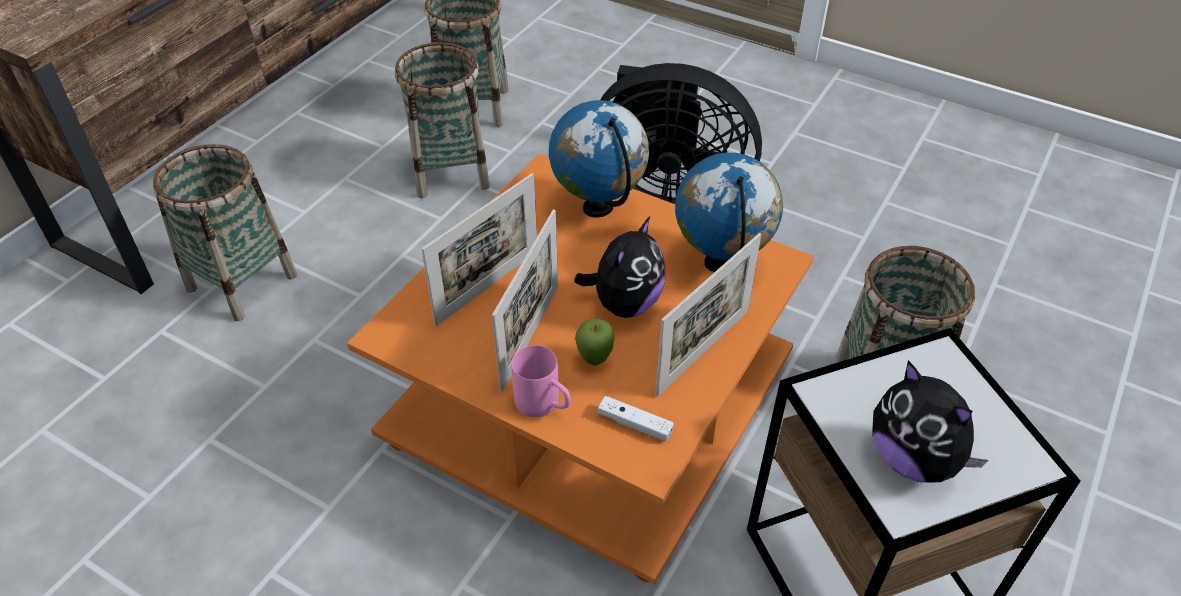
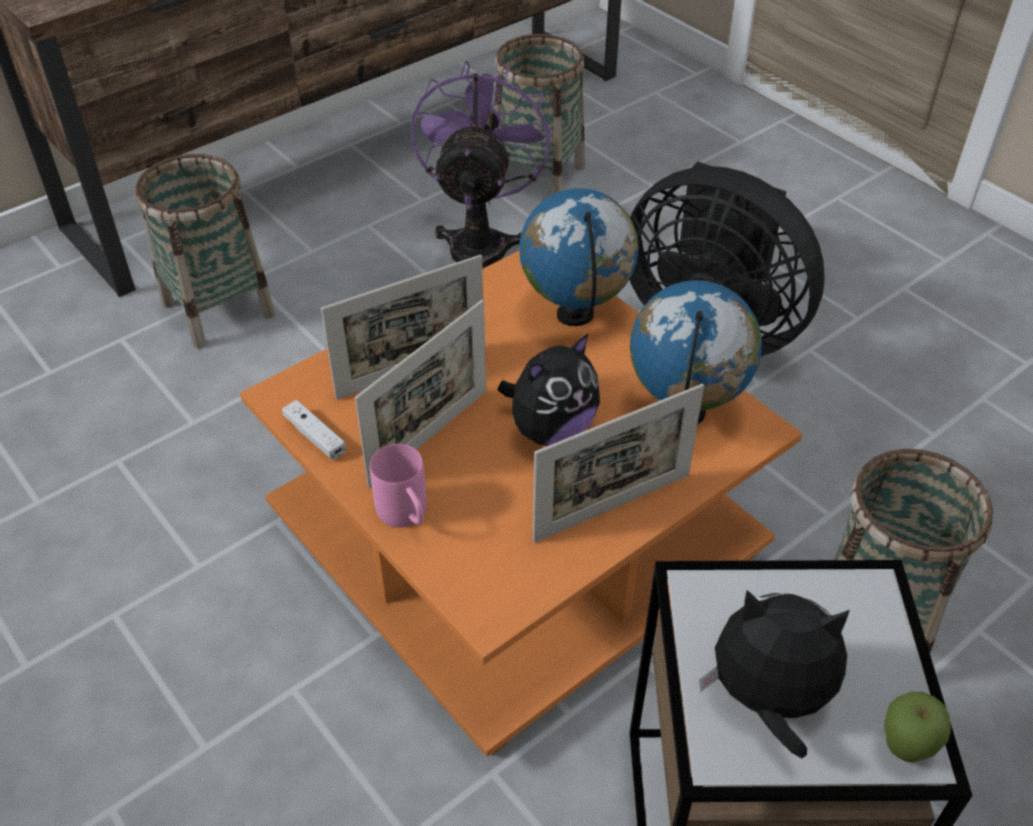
camera: 20 degrees right, 0 degrees up
(450, 172) = (480, 243): basket -> purple fan
(594, 360) = (485, 483): apple -> apple (903, 750)
(635, 424) = (494, 566): white game controller -> white game controller (315, 436)
(913, 459) = (767, 701): plush toy -> plush toy turned 120 degrees clockwise

